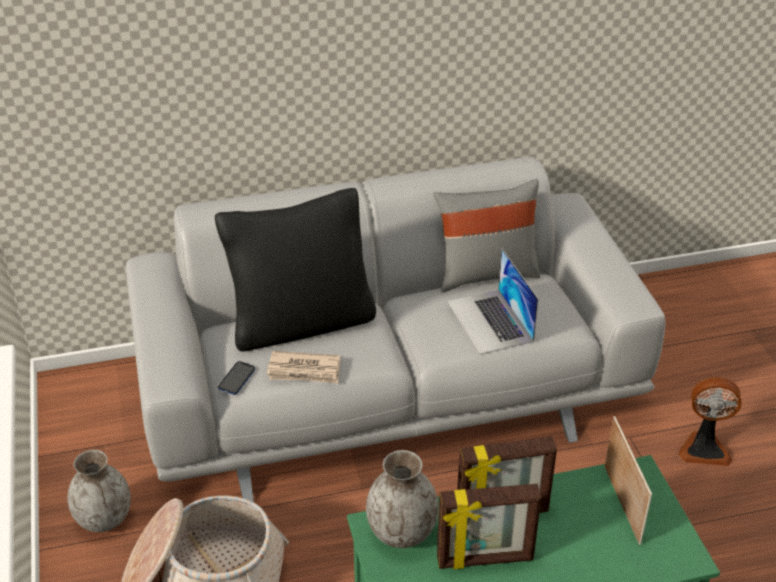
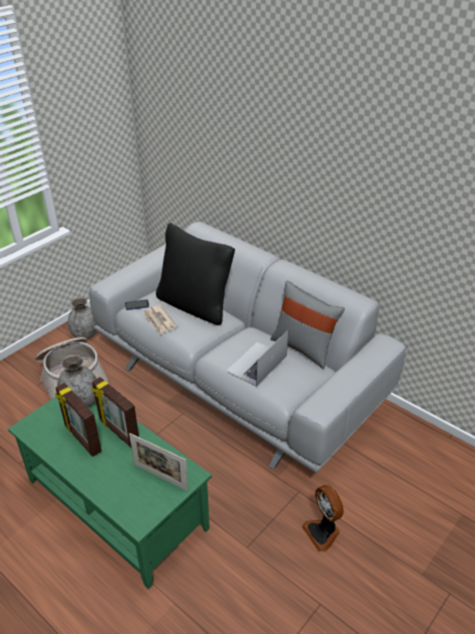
camera: 55 degrees right, 0 degrees up
(622, 504) = (160, 477): picture frame -> picture frame turned 75 degrees clockwise

